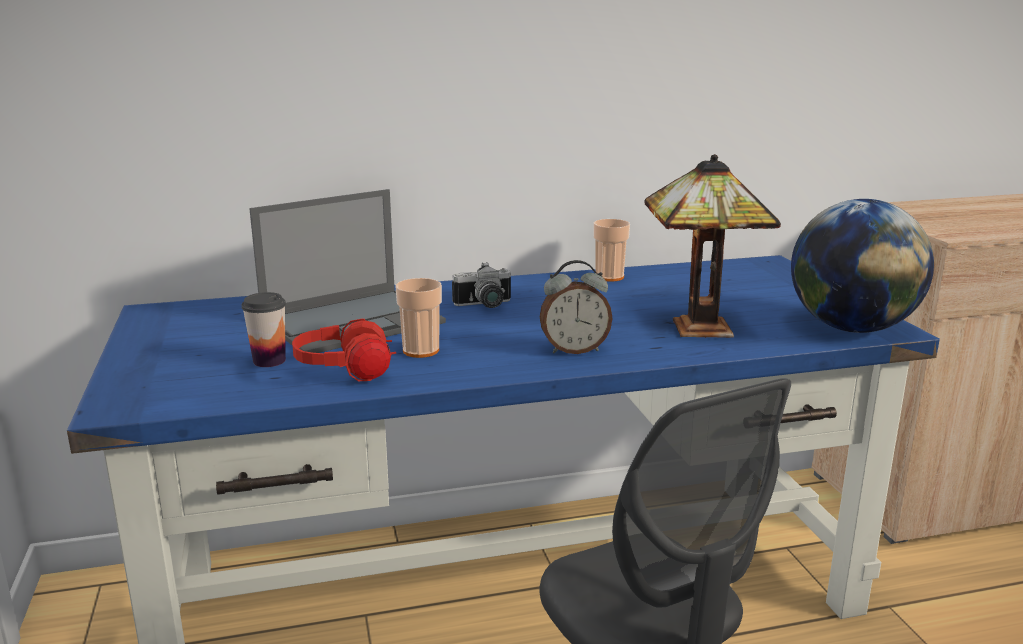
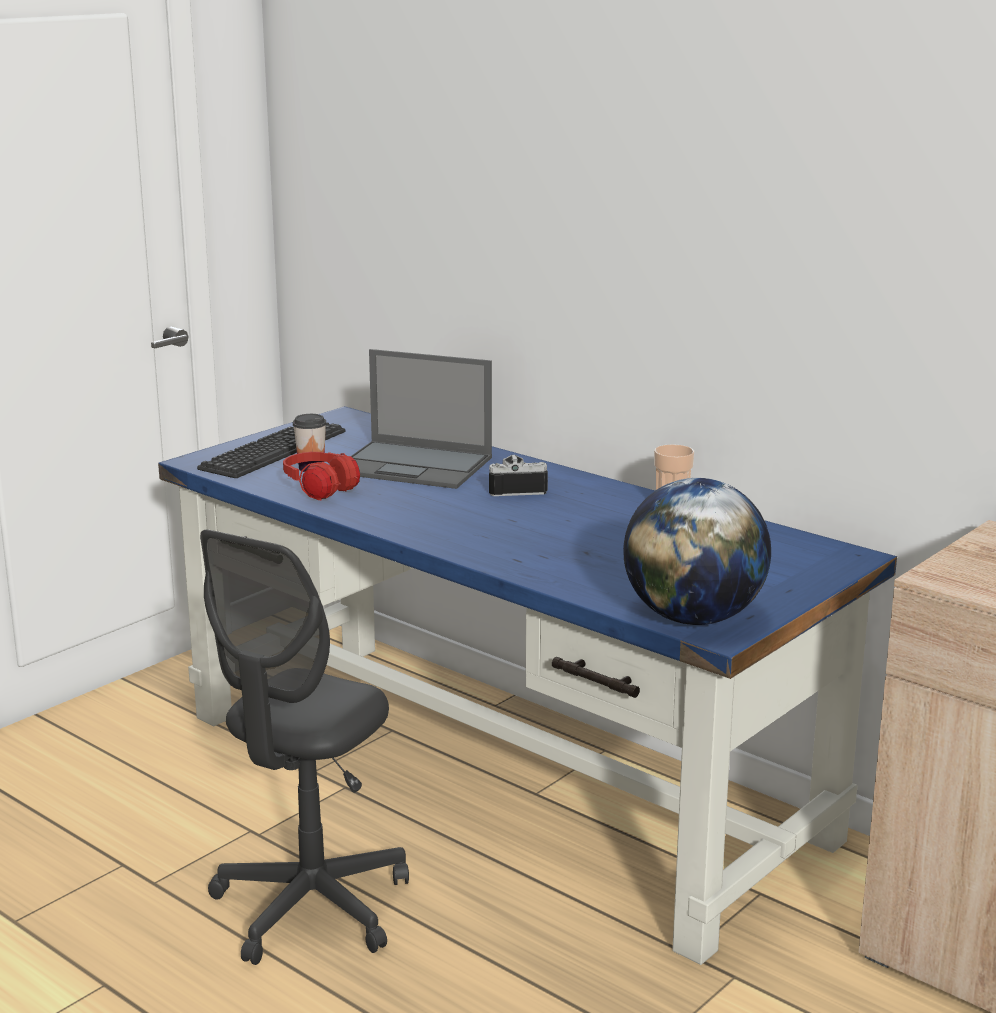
camera: 55 degrees right, 0 degrees up
(178, 363) = (273, 451): none -> keyboard
(421, 350) = (391, 497): cup -> none
(485, 305) = (516, 489): camera -> camera turned 135 degrees clockwise
(574, 350) = (466, 537): alarm clock -> none
(698, 329) = (584, 565): table lamp -> none

